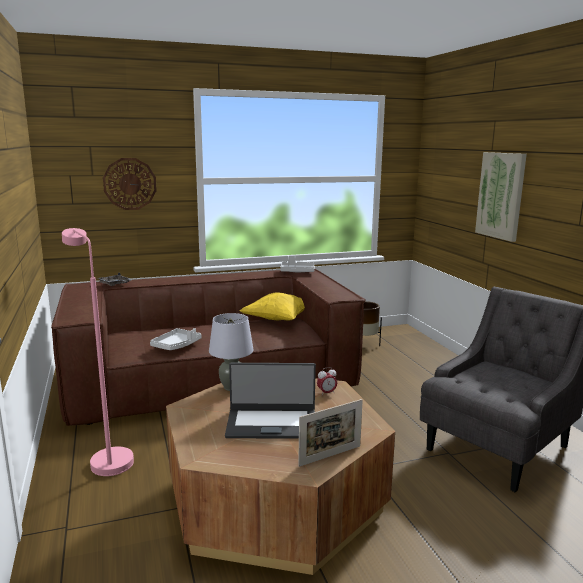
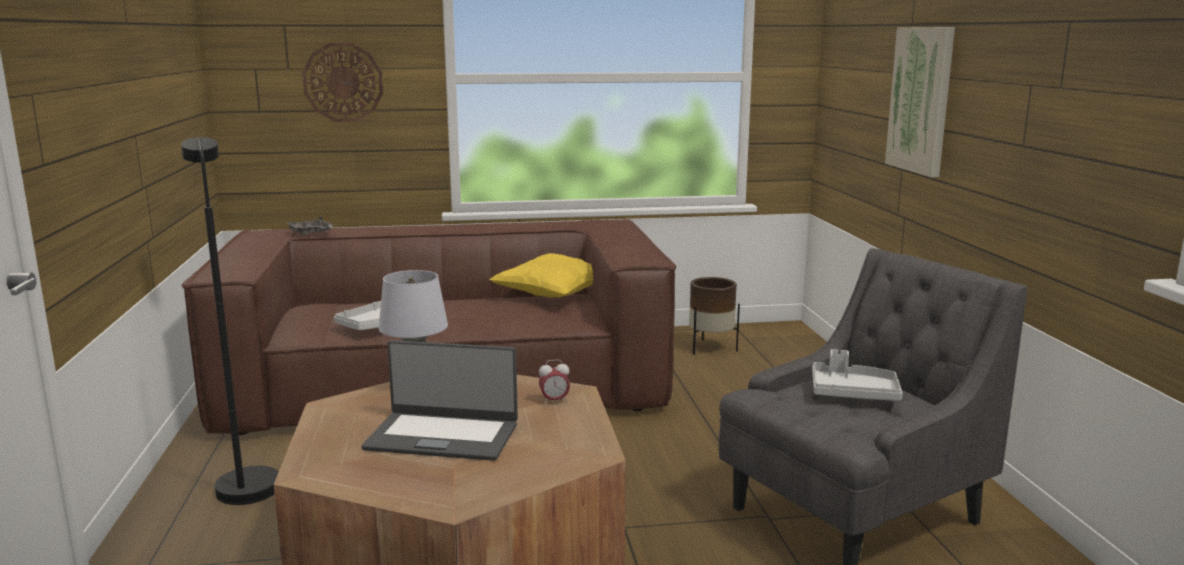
camera: 10 degrees right, 0 degrees up
(107, 458) = (244, 482): pink floor lamp -> black floor lamp
(297, 271) = (598, 224): grey tray -> grey tray (853, 393)
(330, 456) = (501, 485): picture frame -> none

